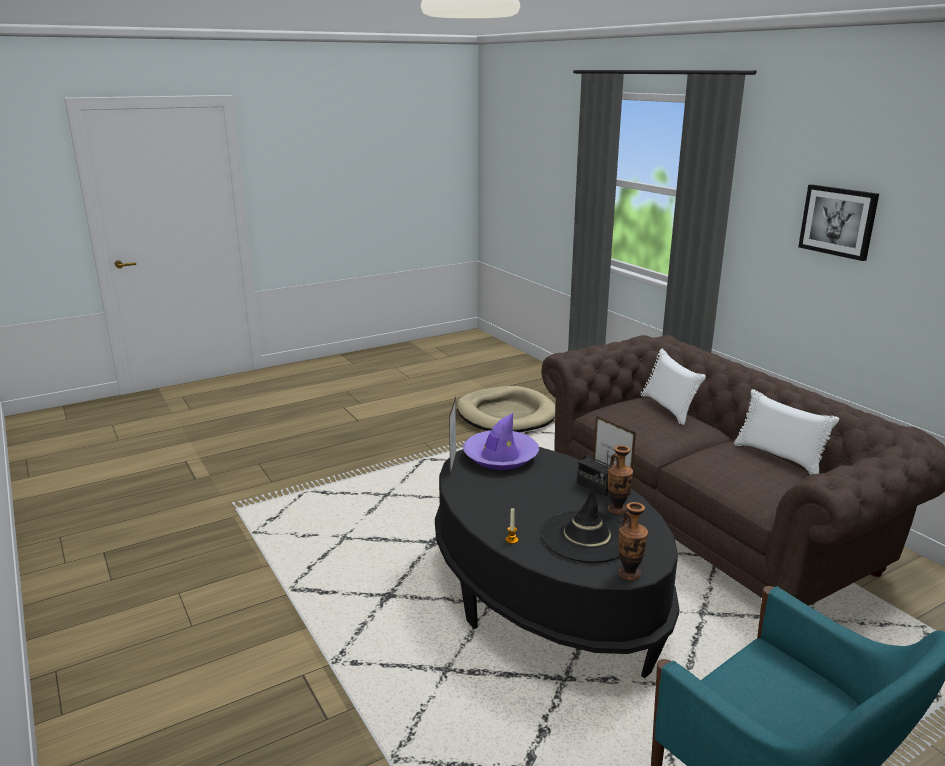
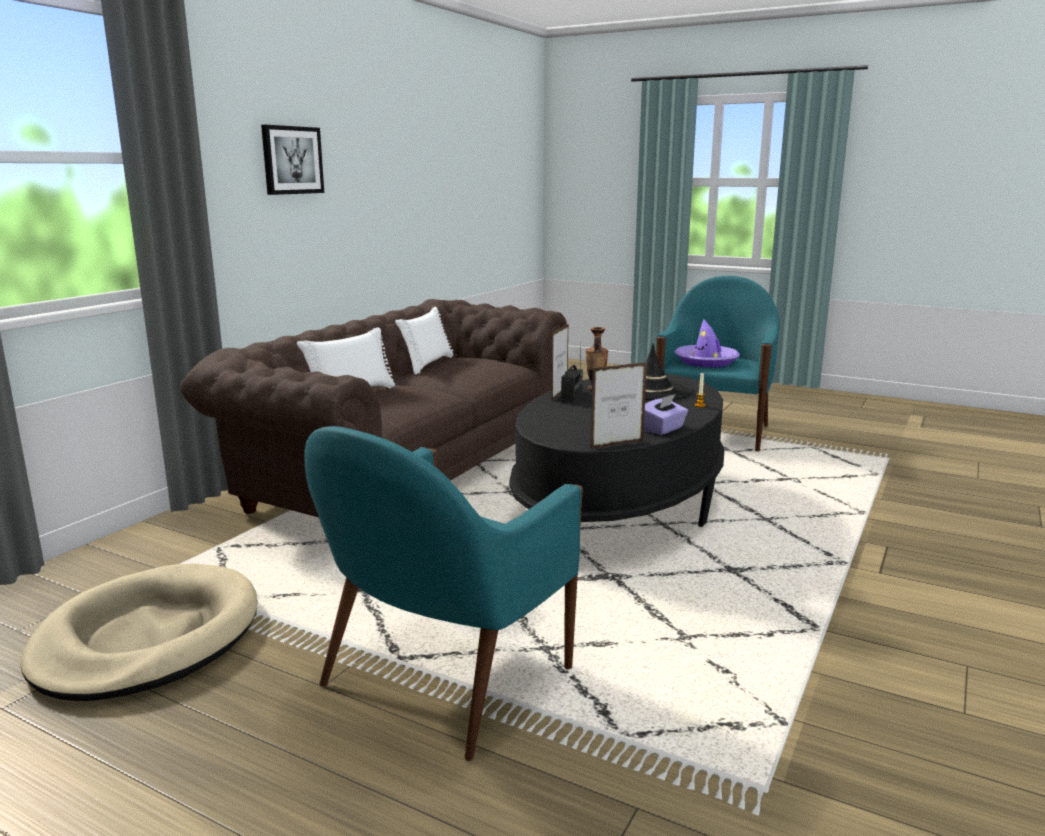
camera: 120 degrees left, 5 degrees down
(396, 466) = (443, 679): none -> turquoise armchair
(465, 494) = (663, 429): none -> purple tissue box
(500, 457) = (565, 432): purple hat -> purple hat (706, 361)
(629, 574) = (675, 378): vase -> none

